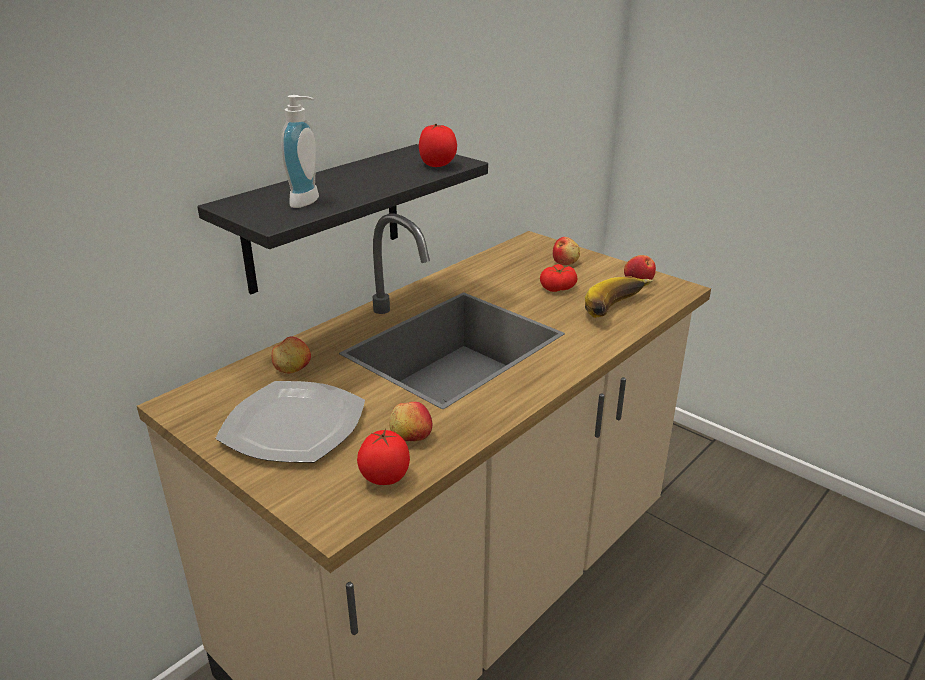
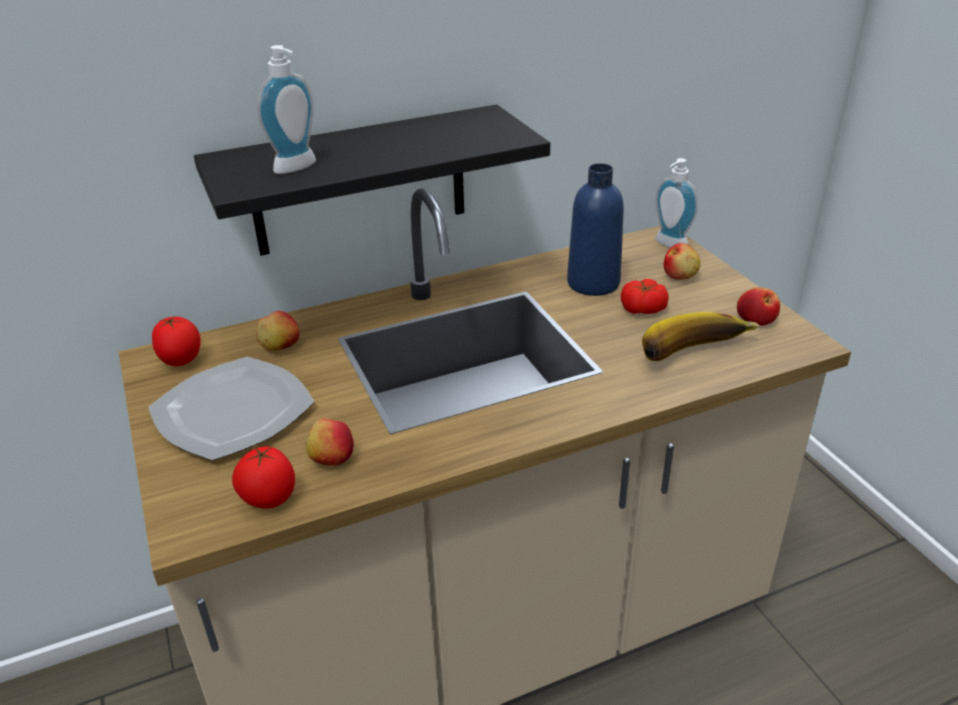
camera: 25 degrees right, 5 degrees up
(438, 165) = (486, 138): tomato -> tomato (181, 361)
(508, 278) = (593, 283): none -> blue bottle
(540, 244) = (668, 245): none -> soap dispenser

